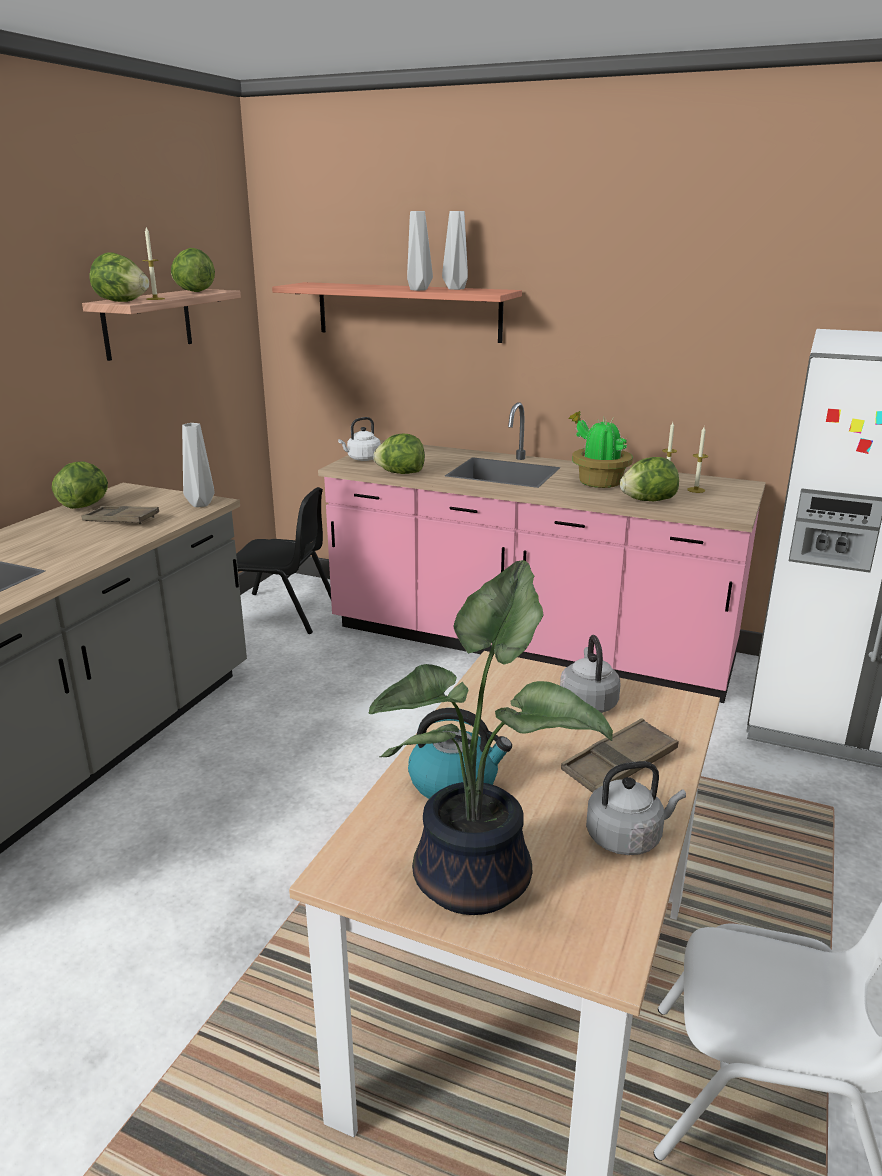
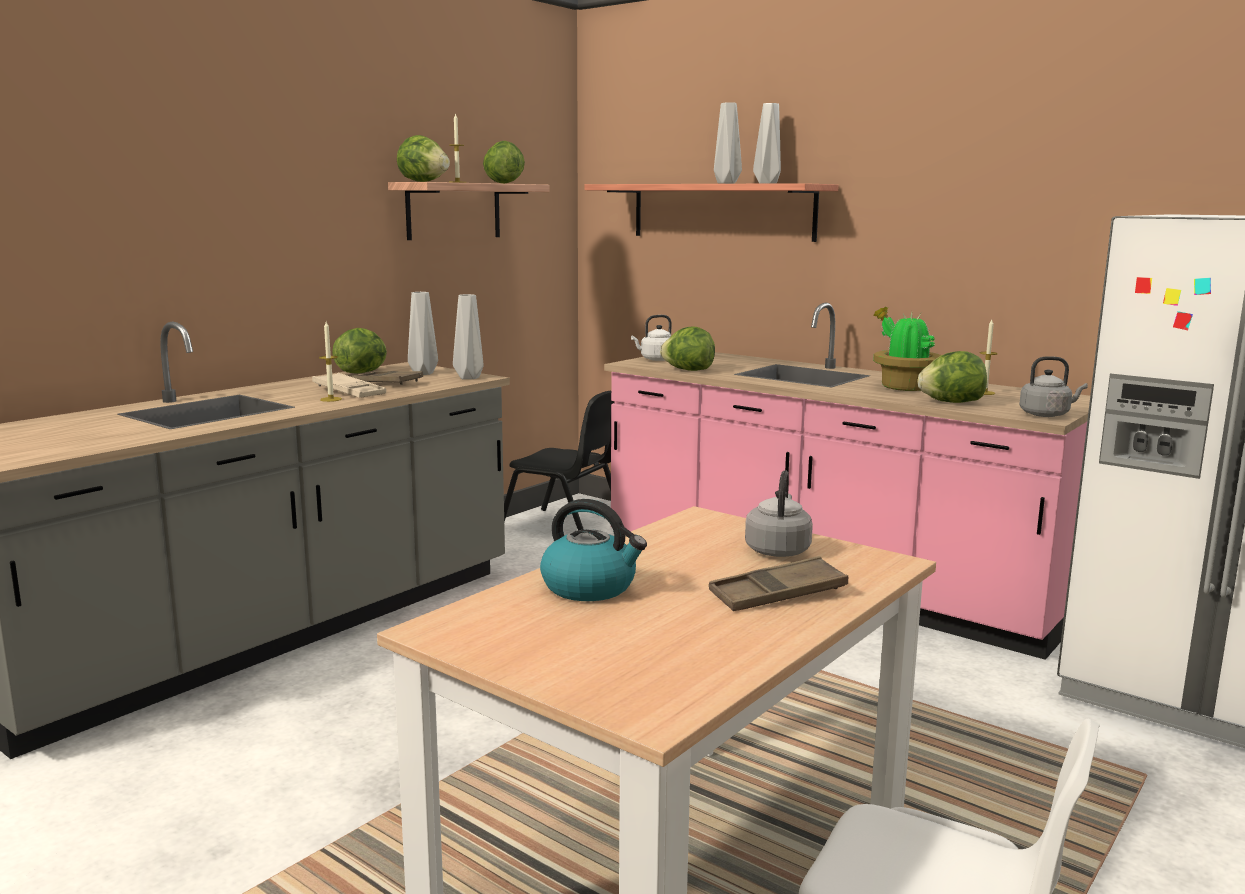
camera: 15 degrees right, 10 degrees down
(89, 539) = (349, 392): none -> beige tray
(150, 500) = (424, 373): none -> grey vase
(479, 877) = (565, 649): potted plant -> none
(627, 837) = (744, 643): grey kettle -> grey kettle (1047, 414)
(696, 490) = (1018, 398): candle -> candle (331, 399)

